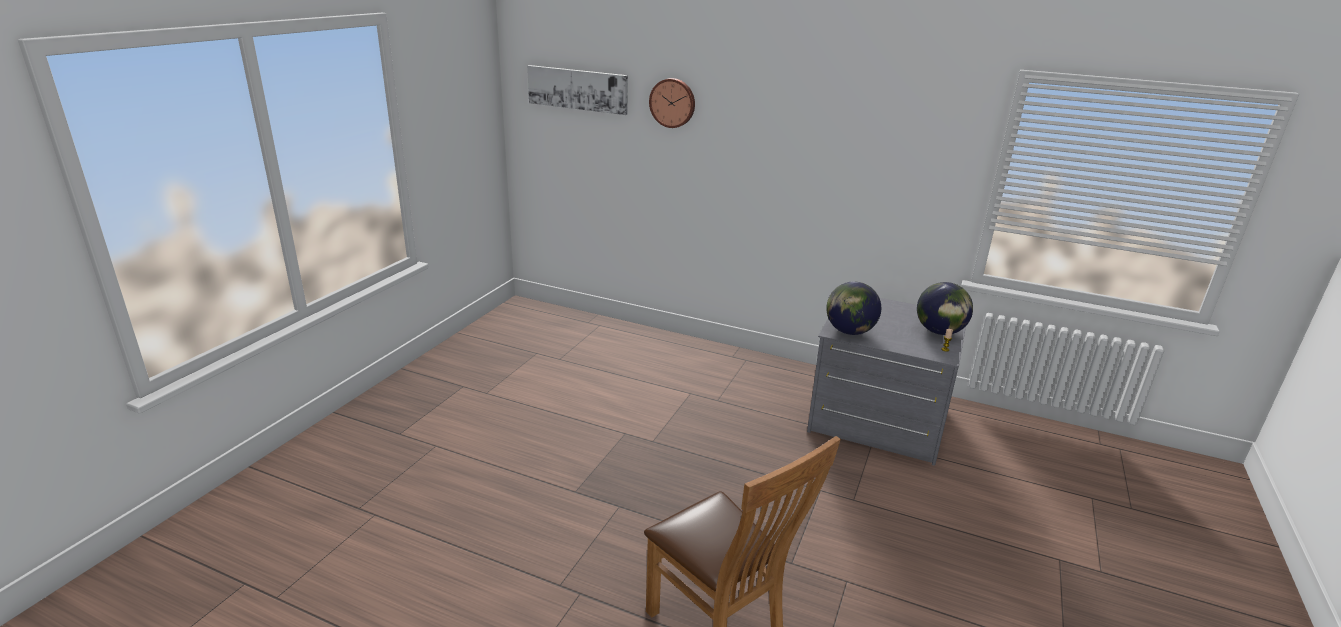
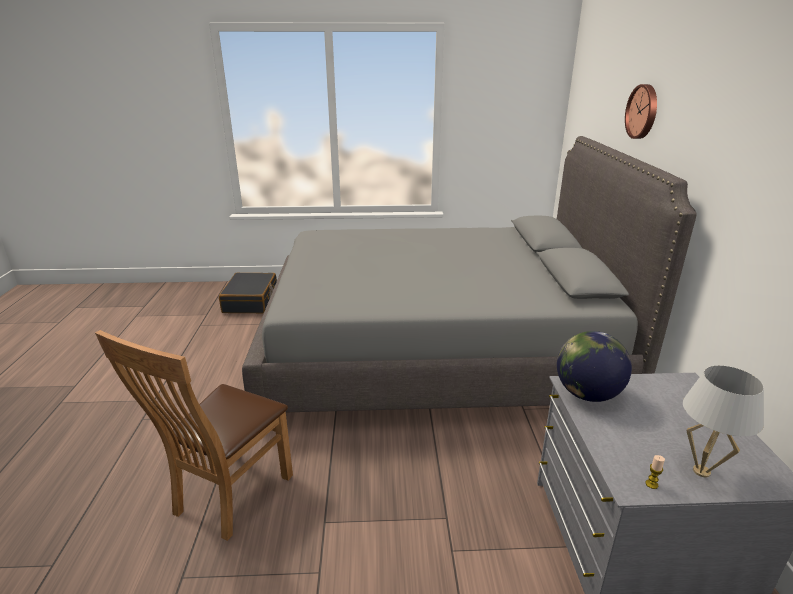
camera: 65 degrees right, 0 degrees up
(269, 521) = (251, 301): none -> black suitcase
(578, 89) = (597, 98): picture -> none
(589, 411) = (436, 353): none -> grey bed
(939, 332) = (701, 471): globe -> white table lamp

